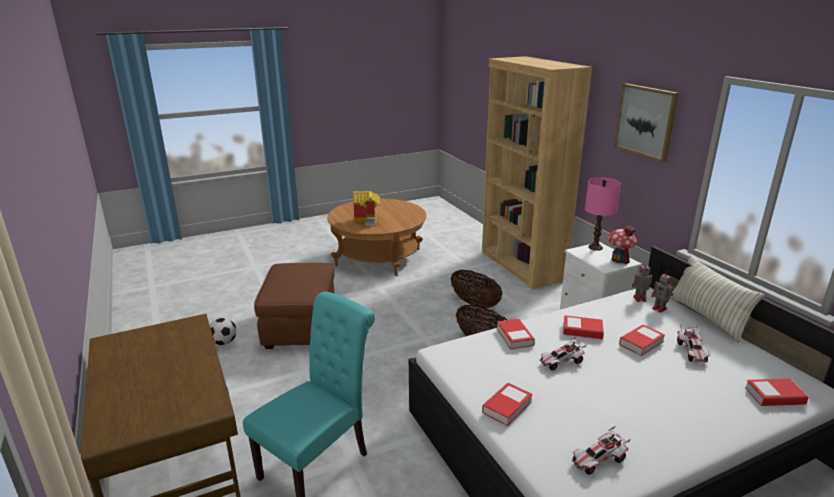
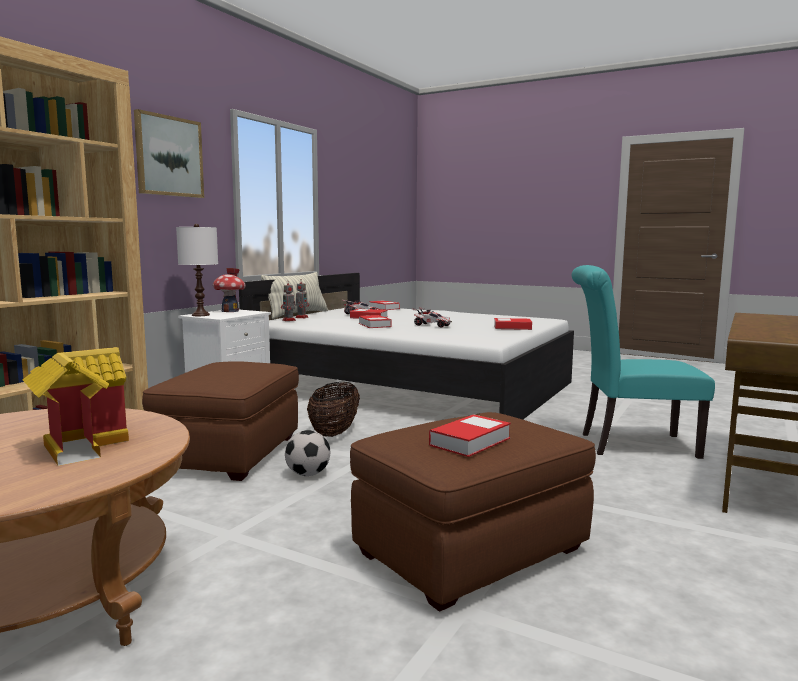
camera: 125 degrees left, 15 degrees down
(224, 342) = (651, 604): football -> football (308, 474)
(475, 304) = (230, 453): basket -> brown ottoman
(514, 337) = (421, 332): book -> book (470, 442)
(595, 247) = (200, 315): pink table lamp -> white table lamp
(598, 461) = (513, 317): toy car -> none

